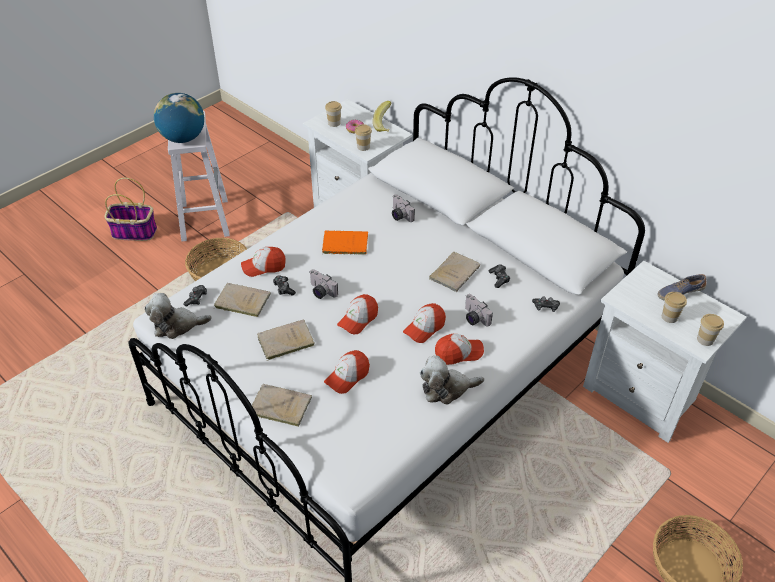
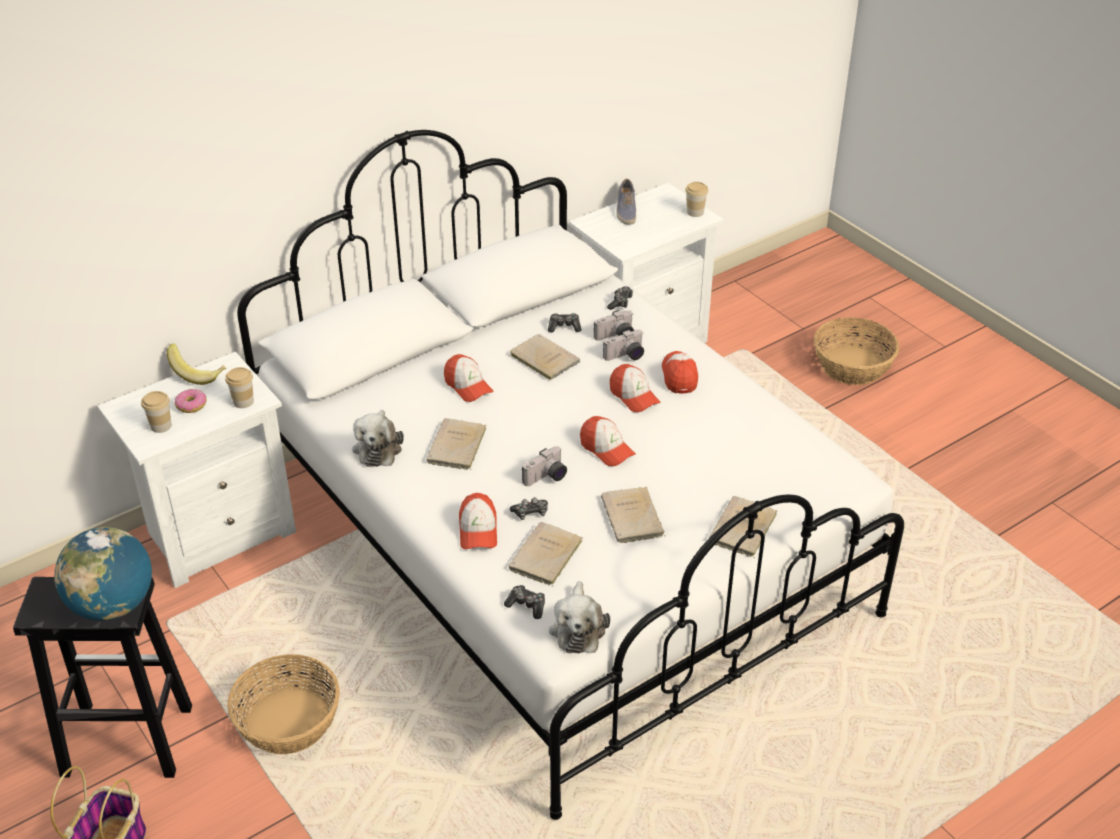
camera: 80 degrees left, 5 degrees down
(204, 219) = (125, 741): white stool -> black stool
(343, 244) = (456, 448): orange book -> beige book
(347, 376) = (702, 467): cap -> cap (468, 386)
(399, 215) = (414, 390): camera -> camera (616, 337)
(447, 388) = (731, 392): plush toy -> plush toy (378, 447)
(669, 317) = (659, 225): cup -> none

